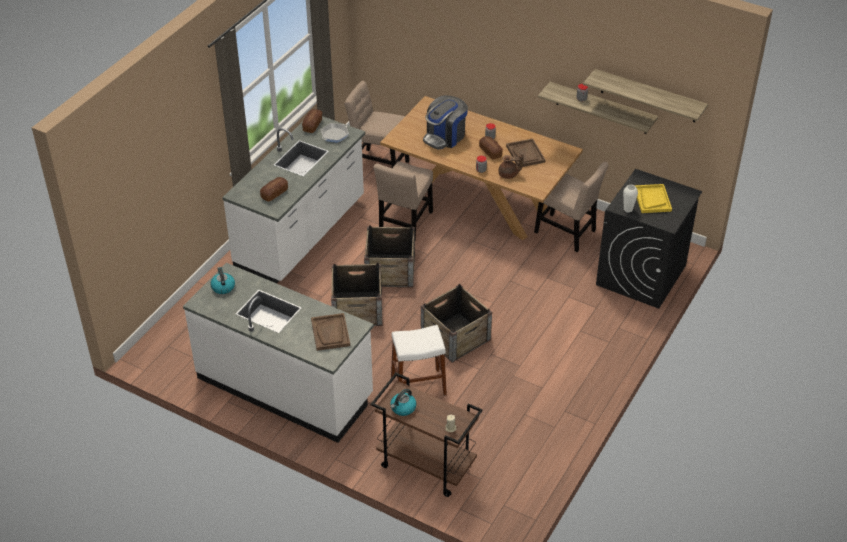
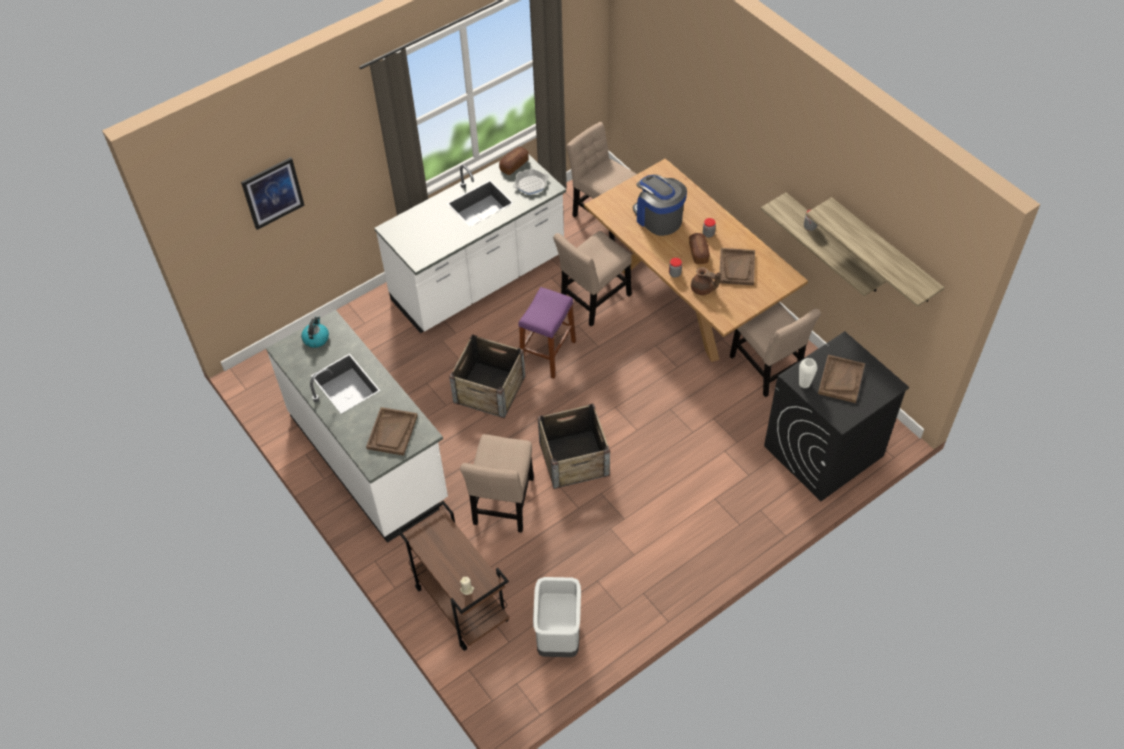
camera: 25 degrees right, 10 degrees up
(149, 174) = (272, 193): none -> picture
(274, 193) = (429, 239): bread -> none
(390, 270) = (548, 354): crate -> purple stool
(403, 408) = (431, 546): kettle -> none
(418, 386) = (503, 505): white stool -> beige chair
(445, 137) = (658, 218): coffee machine -> coffee machine turned 75 degrees clockwise
(518, 462) = (559, 637): none -> grey trash can
(652, 199) = (841, 379): yellow tray -> brown tray

